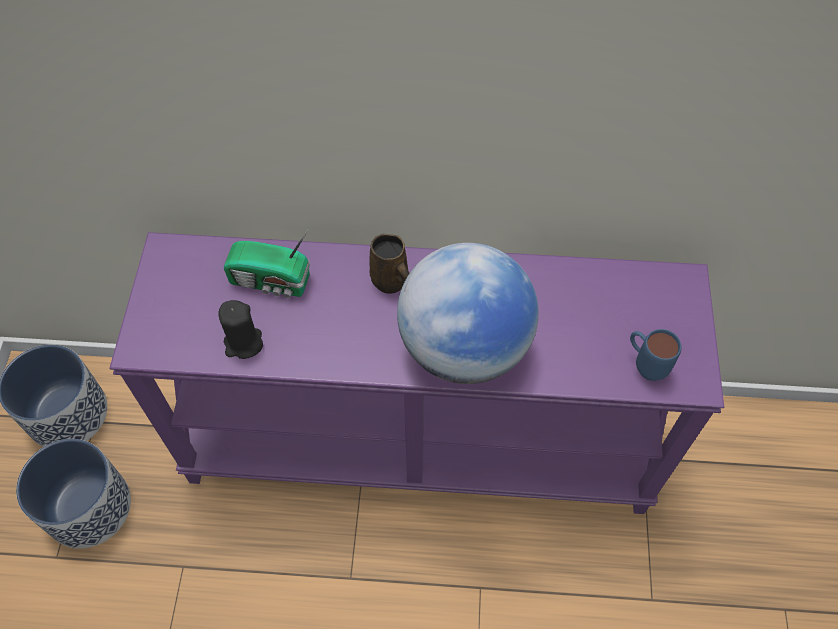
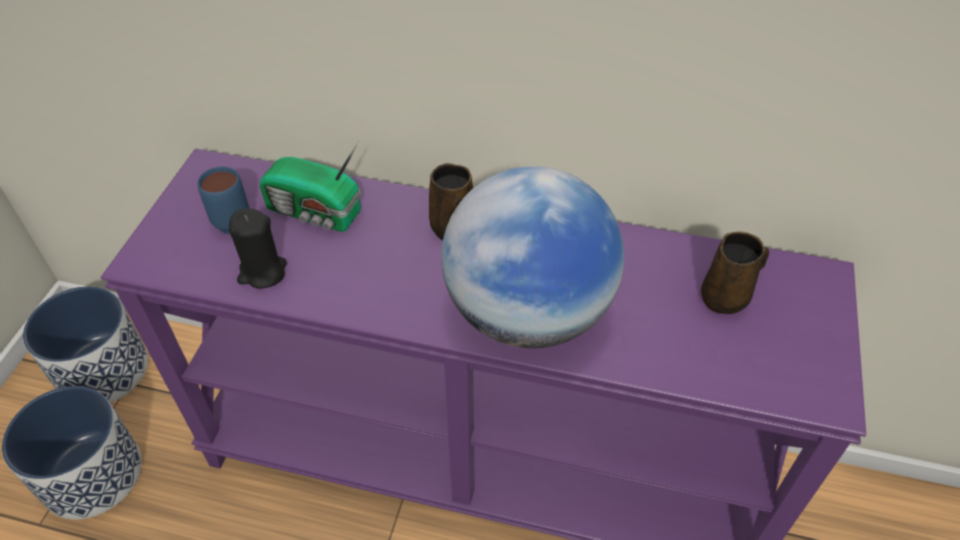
camera: 10 degrees right, 10 degrees down
(614, 310) = (726, 297): none -> brown mug
(645, 365) = (760, 366): blue mug -> blue mug (229, 219)

